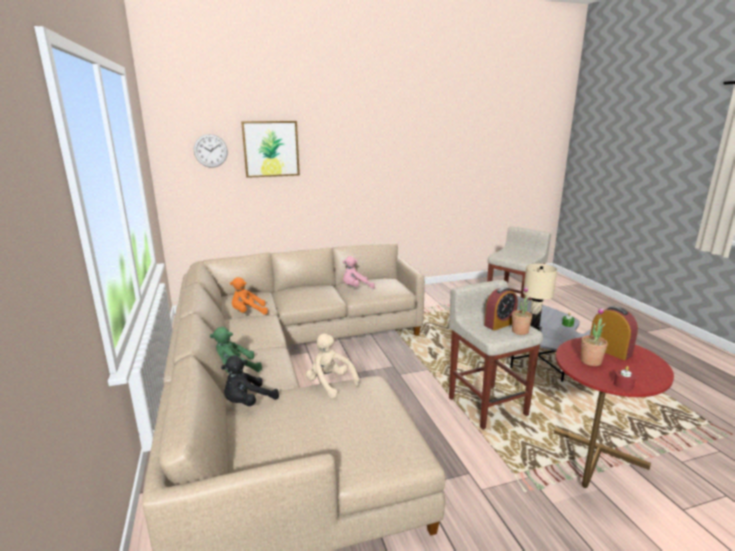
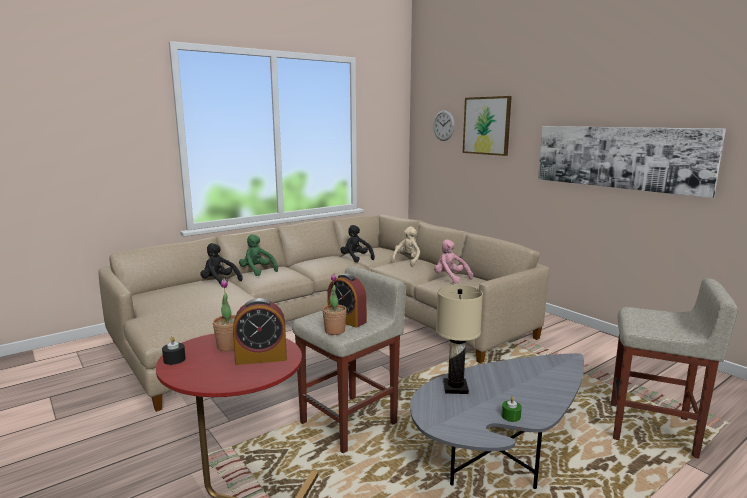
camera: 70 degrees right, 5 degrees down
(248, 313) = (356, 258): orange plush toy -> black plush toy
(330, 384) = (250, 298): beige plush toy -> beige plush toy (407, 261)
(394, 166) = (619, 157): none -> picture
(610, 350) = (261, 357): alarm clock -> alarm clock turned 45 degrees clockwise
(623, 384) = (174, 359): red candle -> black candle

